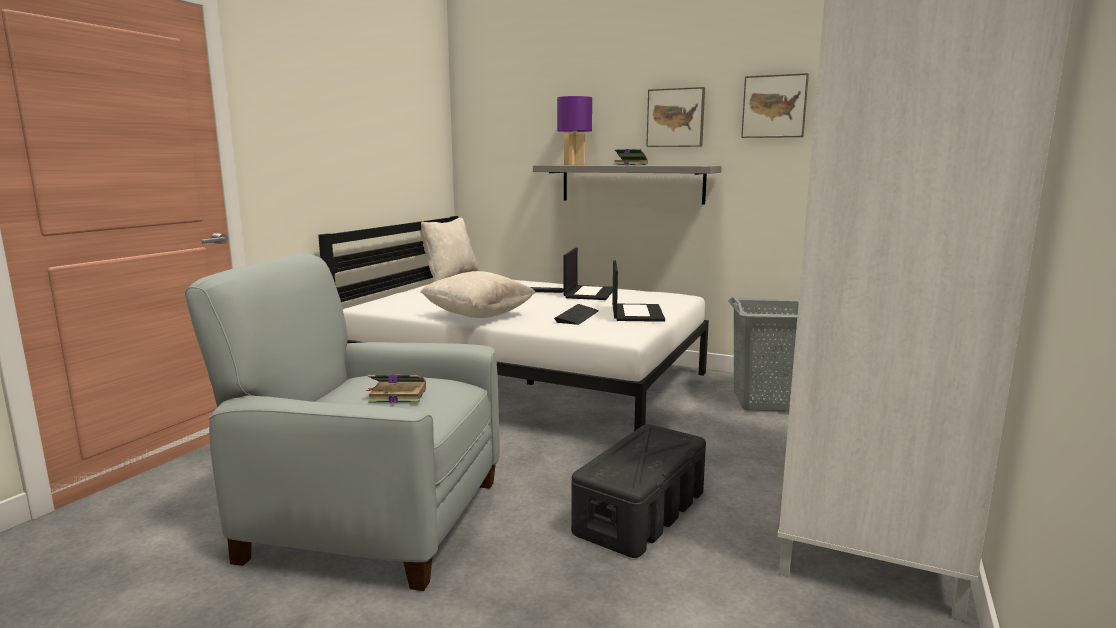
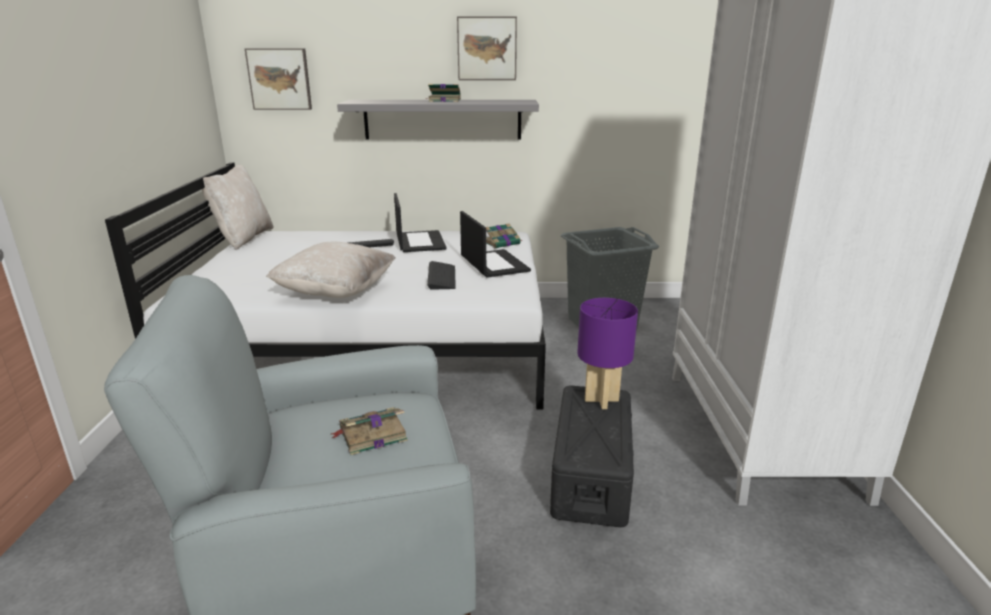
camera: 25 degrees left, 10 degrees up
(574, 164) = (379, 100): purple table lamp -> purple table lamp (601, 399)
(665, 301) = (502, 243): none -> book
(774, 106) = (586, 40): picture -> picture (280, 79)

